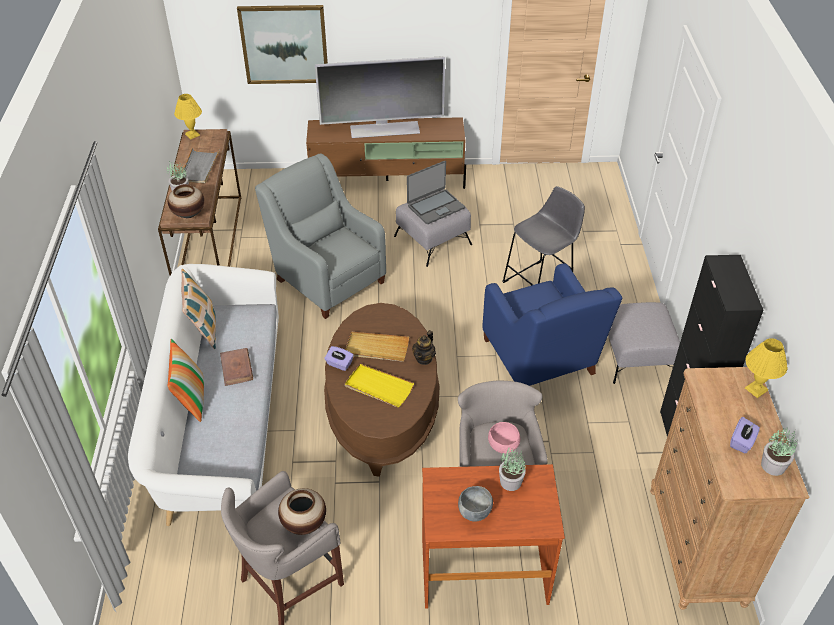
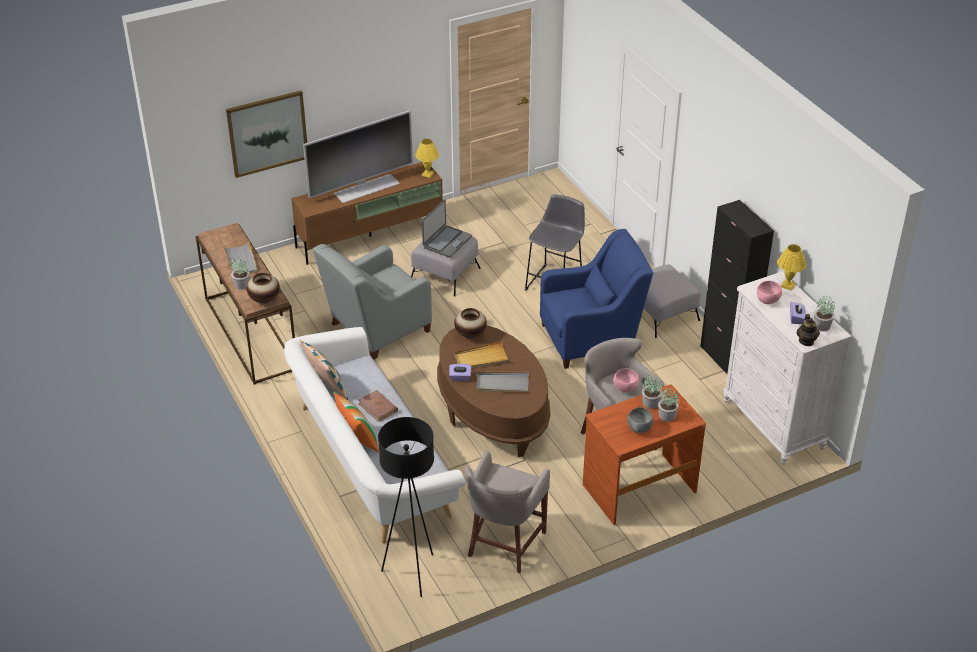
camera: 25 degrees left, 5 degrees down
(170, 576) = (412, 573): none -> black floor lamp
(192, 134) = (210, 235): yellow table lamp -> yellow table lamp (427, 174)
(304, 523) = (521, 480): vase -> vase (470, 334)
(327, 278) = (376, 329): grey armchair -> grey armchair turned 60 degrees counterclockwise
(378, 387) = (502, 384): yellow tray -> grey tray
(424, 358) = (522, 354): teapot -> teapot (806, 341)
(520, 508) = (667, 416): none -> potted plant
(541, 360) = (592, 338): blue armchair -> blue armchair turned 60 degrees counterclockwise
(697, 547) = (773, 424): brown dresser -> white dresser
(716, 403) = (768, 301): none -> pink bowl

